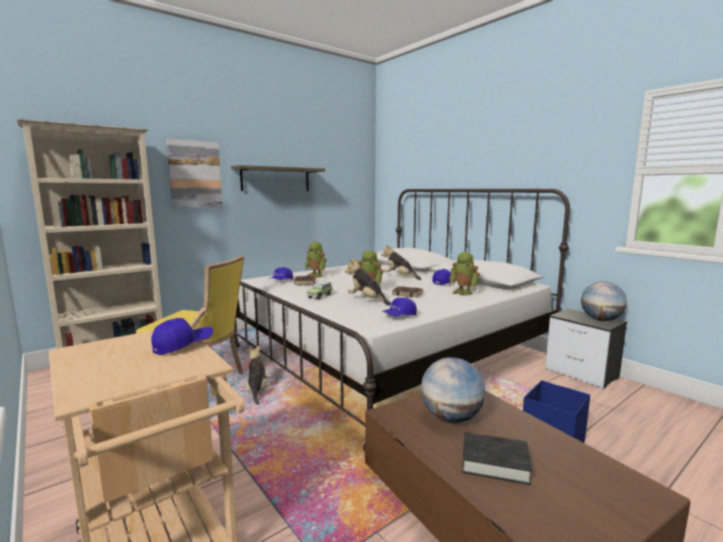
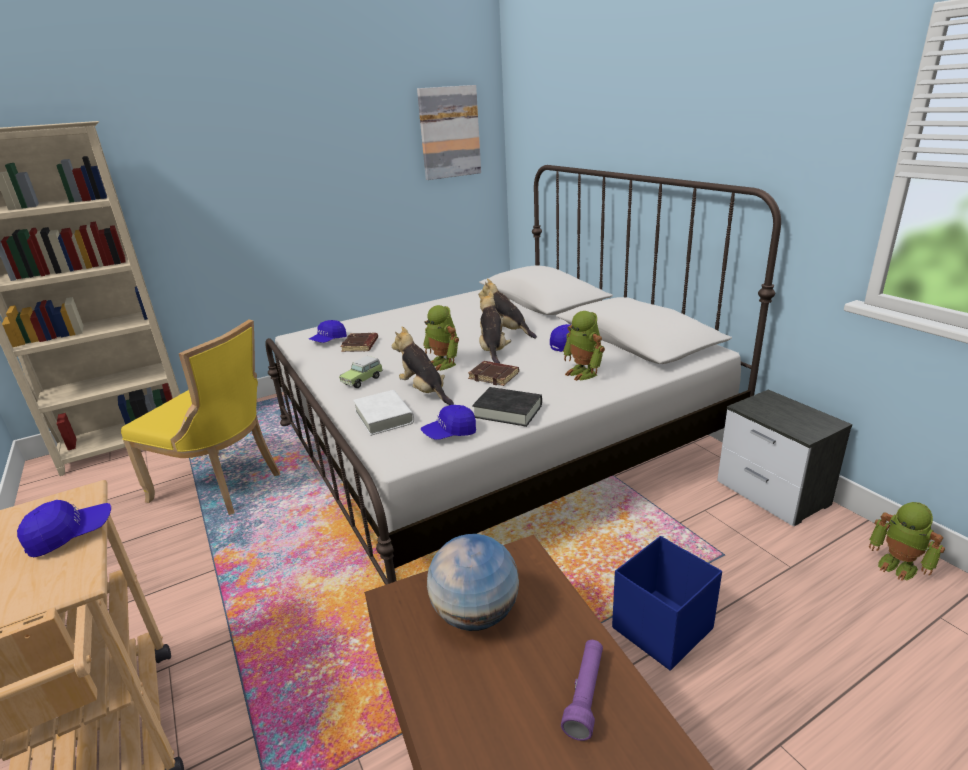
camera: 10 degrees right, 15 degrees up
(195, 174) = (199, 173): picture -> picture (449, 132)
(257, 391) = (288, 507): plush toy -> plush toy (493, 351)
(276, 179) = (331, 163): shelf -> none
(316, 276) = (385, 327): toy robot -> toy robot (899, 565)
(348, 310) = (384, 417): none -> white book
(494, 462) = (494, 708): black book -> black book (508, 411)
(550, 451) = (585, 694): none -> purple flashlight
(601, 320) = (808, 420): globe -> none

